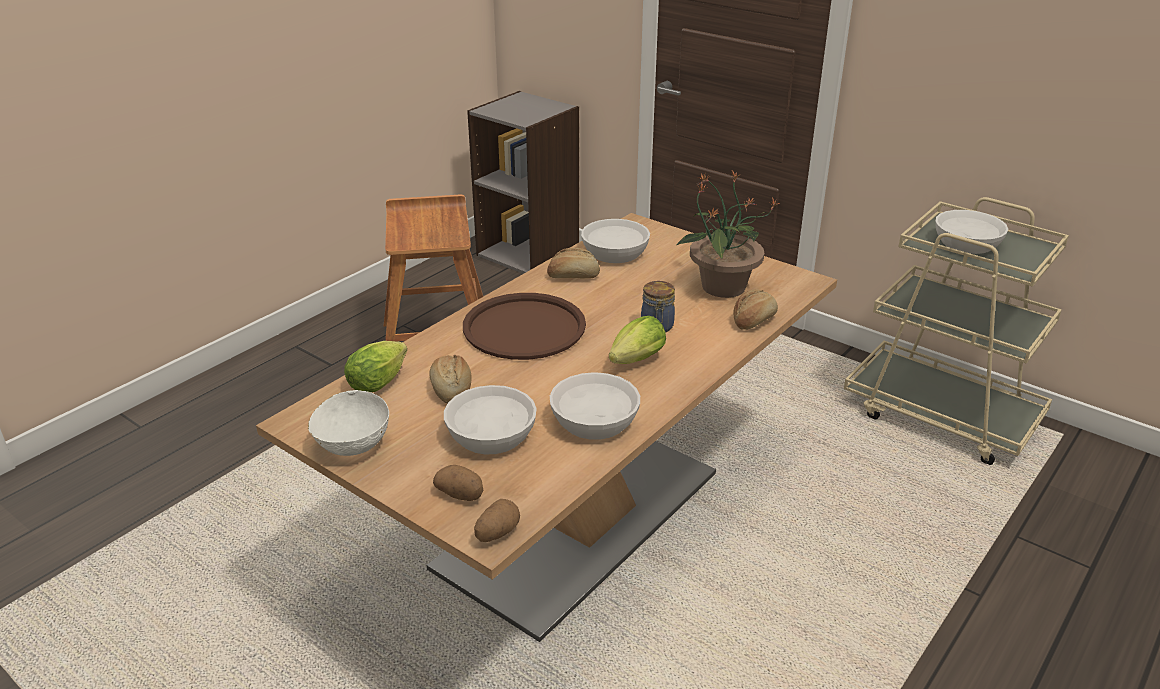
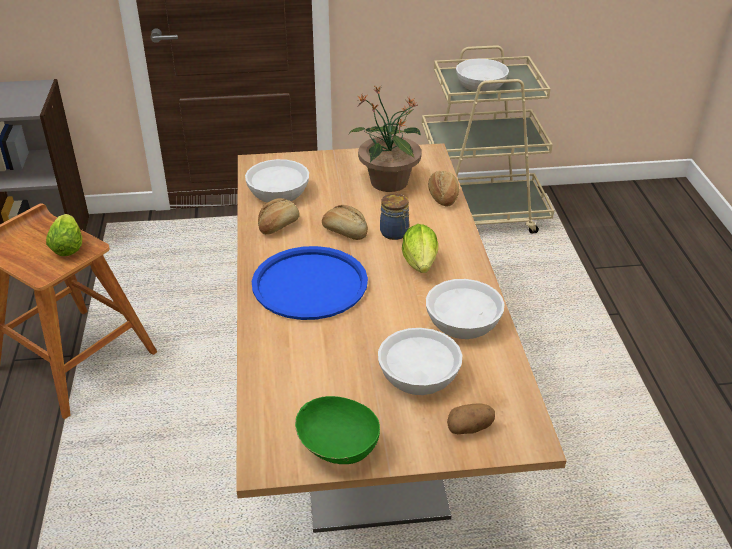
camera: 45 degrees left, 5 degrees up
(352, 443) = (337, 448): white bowl -> green bowl
(380, 381) = (275, 389): lettuce -> lettuce (68, 246)
(451, 389) = (337, 361): bread -> bread (345, 231)
(497, 533) = (531, 435): potato -> none
(524, 328) = (309, 284): brown tray -> blue tray

